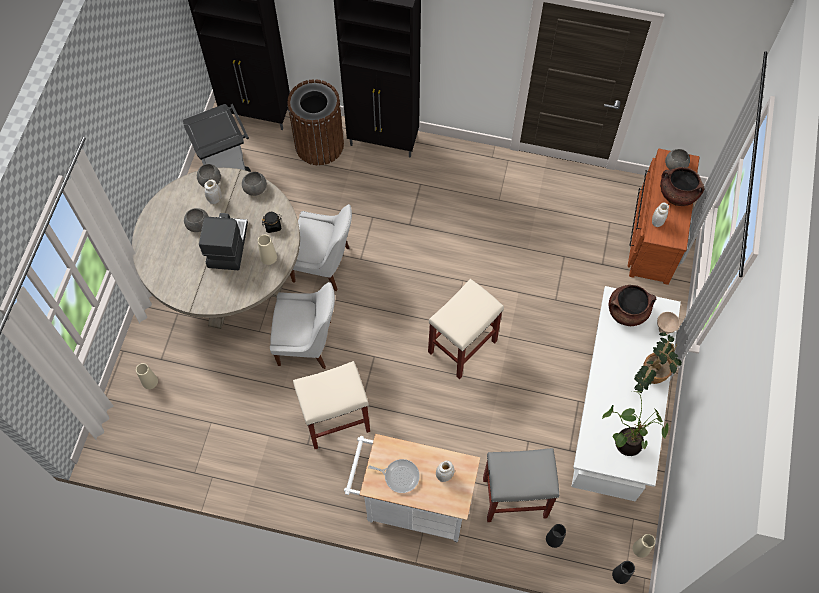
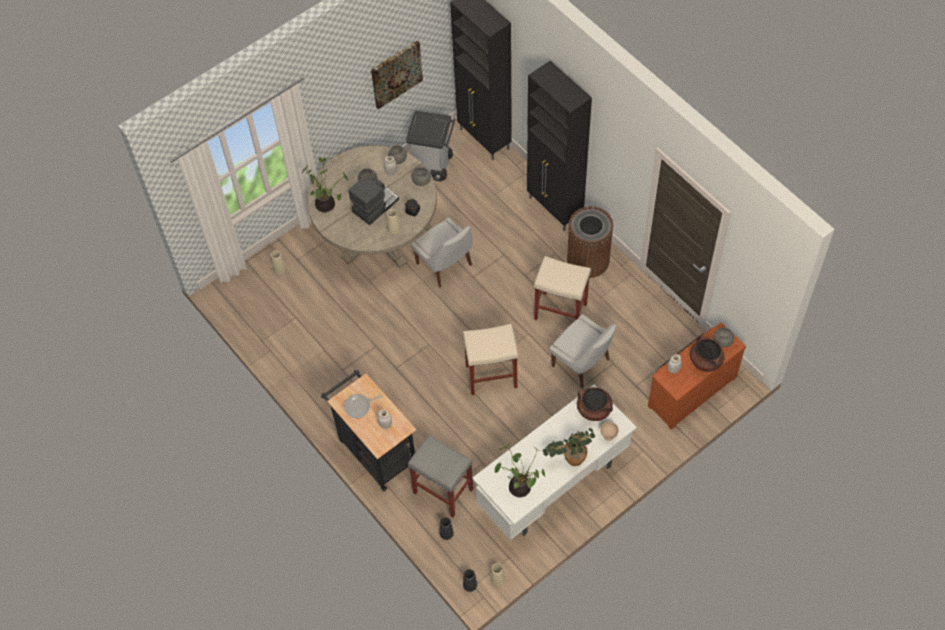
camera: 40 degrees right, 5 degrees down
(153, 84) = (396, 74): none -> picture
(172, 277) = (327, 204): none -> potted plant
(307, 343) = (394, 308): white chair -> white chair (582, 364)
(319, 145) = (509, 185): brown trash can -> brown trash can (588, 260)
(336, 420) = (372, 367): beige stool -> beige stool (561, 311)
(399, 476) = (359, 407): frying pan -> frying pan turned 105 degrees clockwise
(411, 505) = (375, 450): white cart -> black cart

